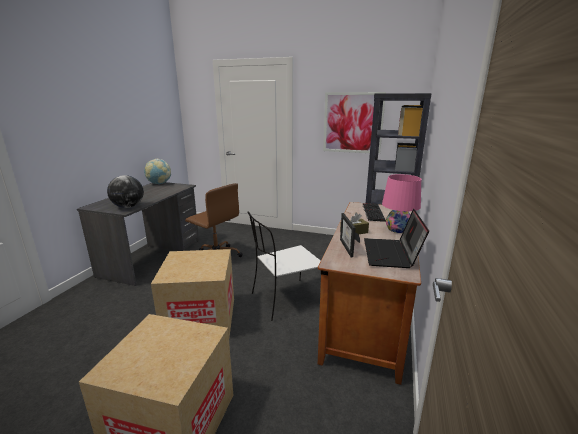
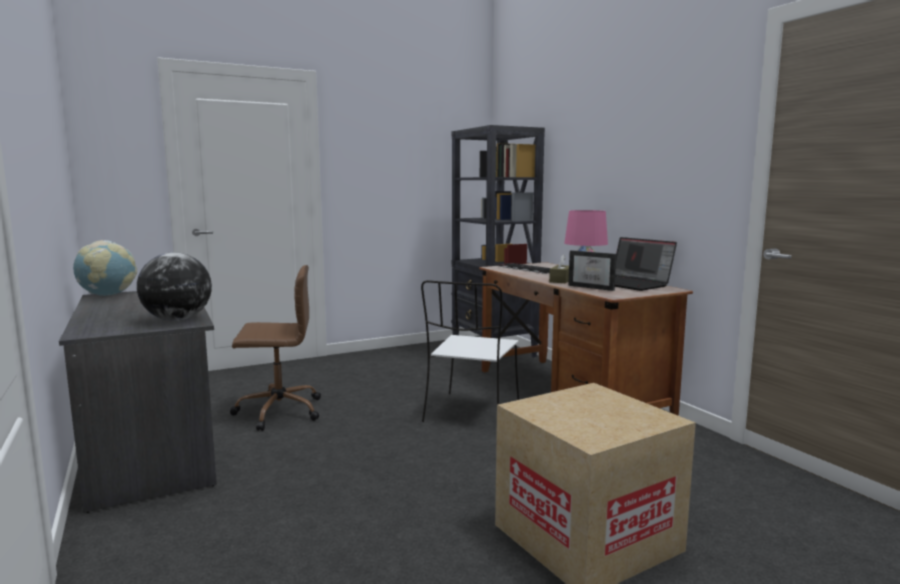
camera: 45 degrees left, 10 degrees down
(200, 319) = (414, 466): cardboard box -> none
(353, 123) = (409, 171): picture -> none

